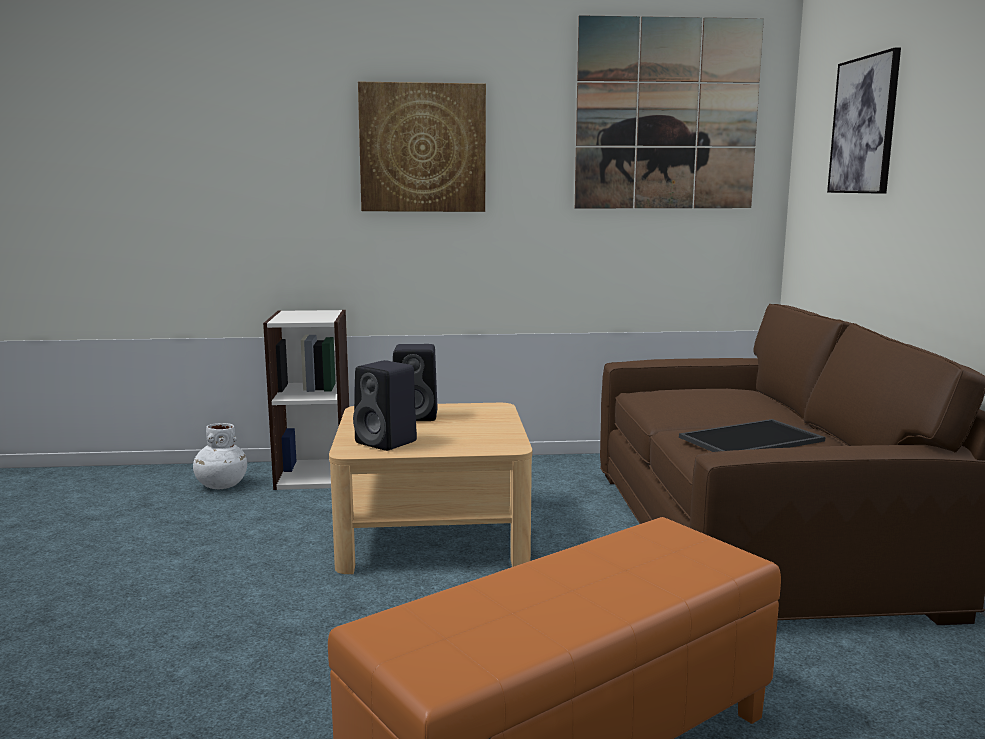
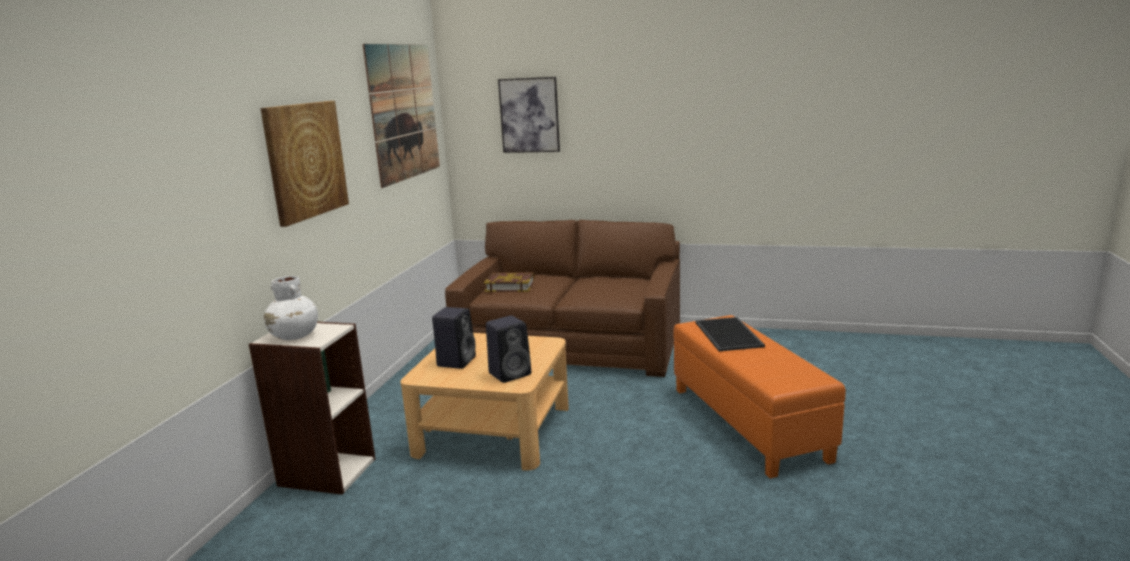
camera: 70 degrees left, 5 degrees up
(221, 485) = (298, 524): white vase -> white vase (294, 336)
(689, 394) = (510, 286): none -> book
(751, 440) = (603, 288): tray -> tray (730, 334)

